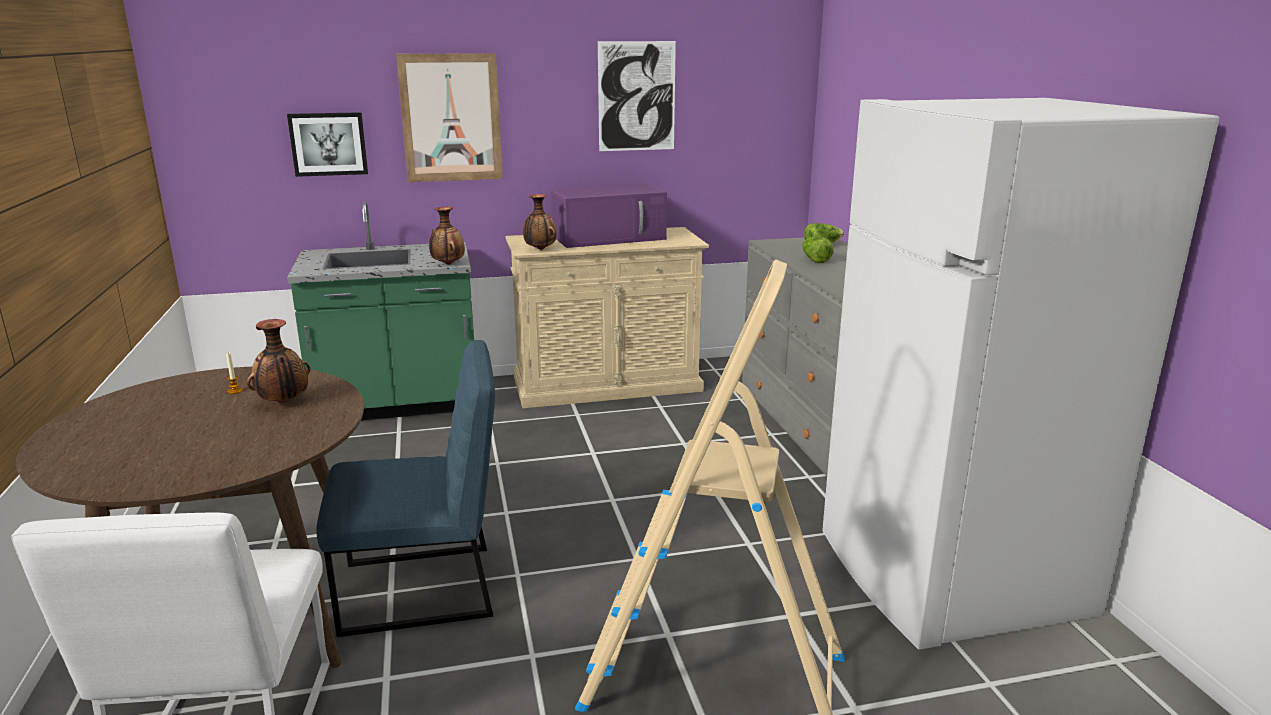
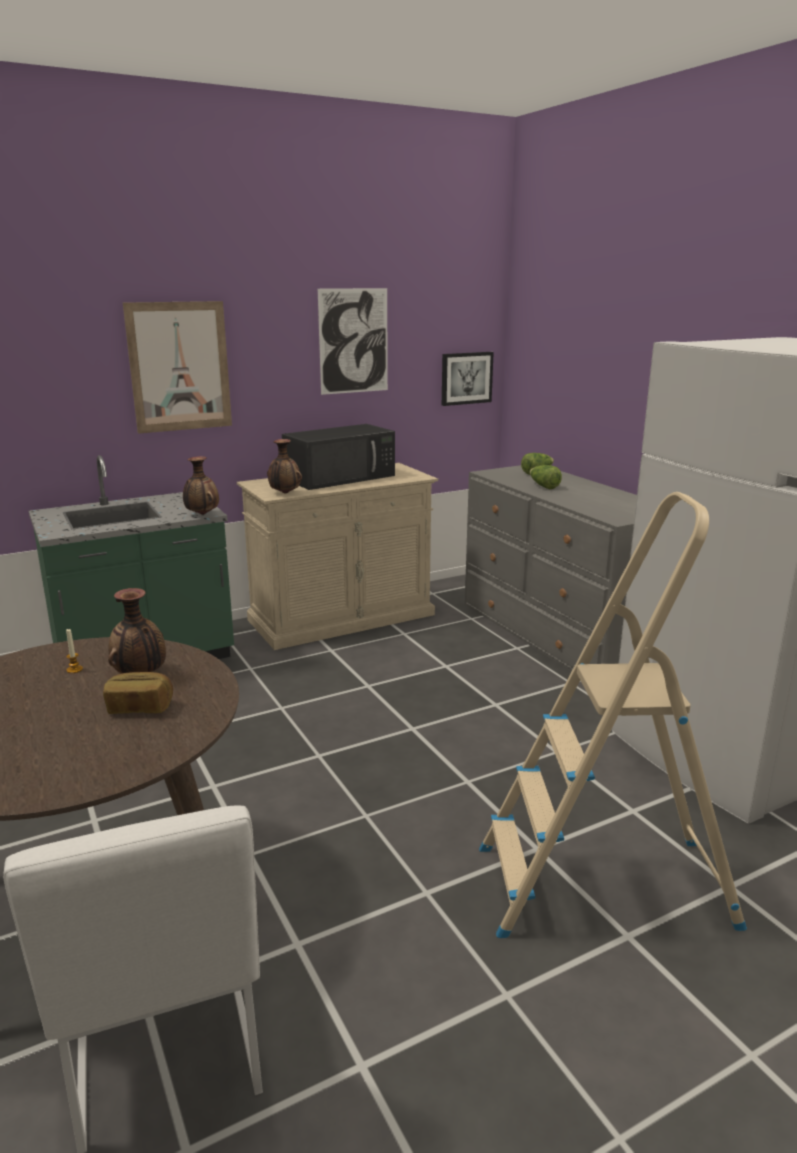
camera: 15 degrees left, 0 degrees up
(260, 429) = (140, 707): none -> bread
(328, 144) = (53, 397): picture -> picture (466, 378)
(423, 589) = (281, 846): blue chair -> none
(610, 237) = (341, 477): purple microwave -> black microwave

